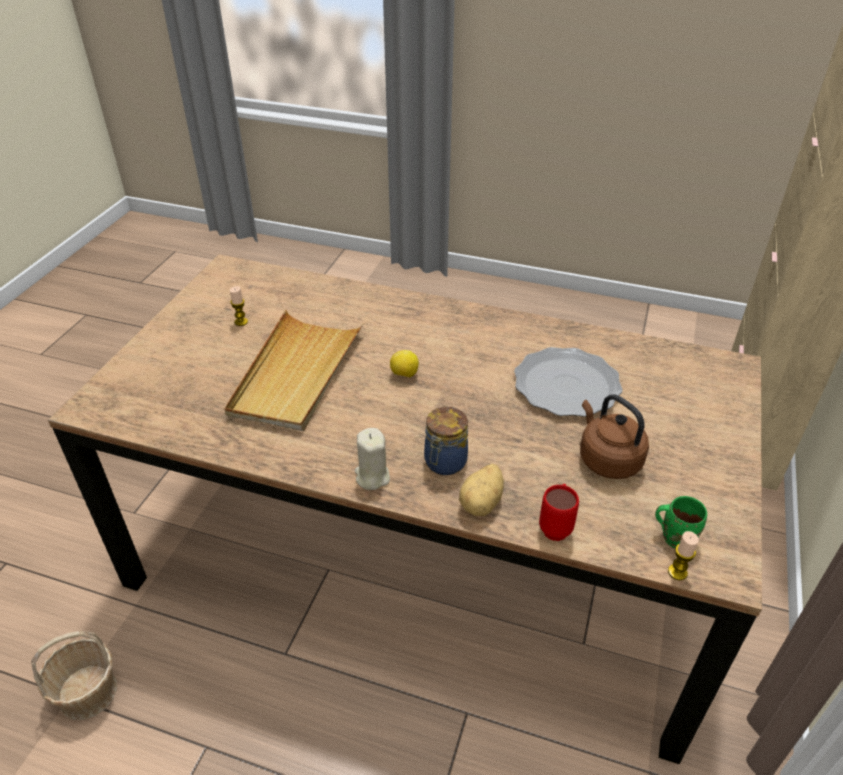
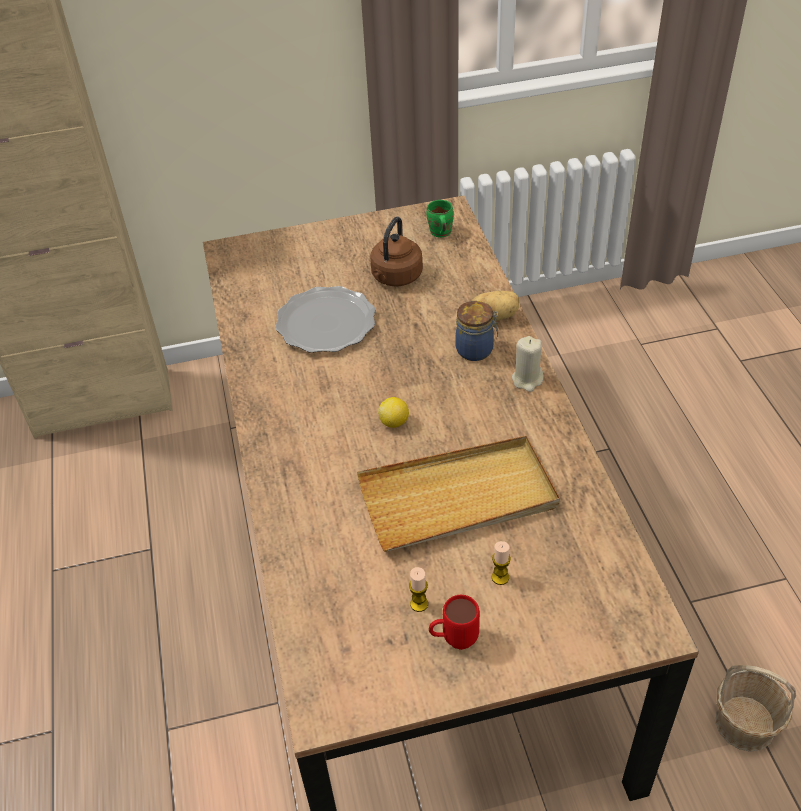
camera: 120 degrees left, 5 degrees up
(556, 526) = (480, 279): red mug -> red mug (453, 640)
(677, 572) = (468, 225): candle -> candle (500, 577)

